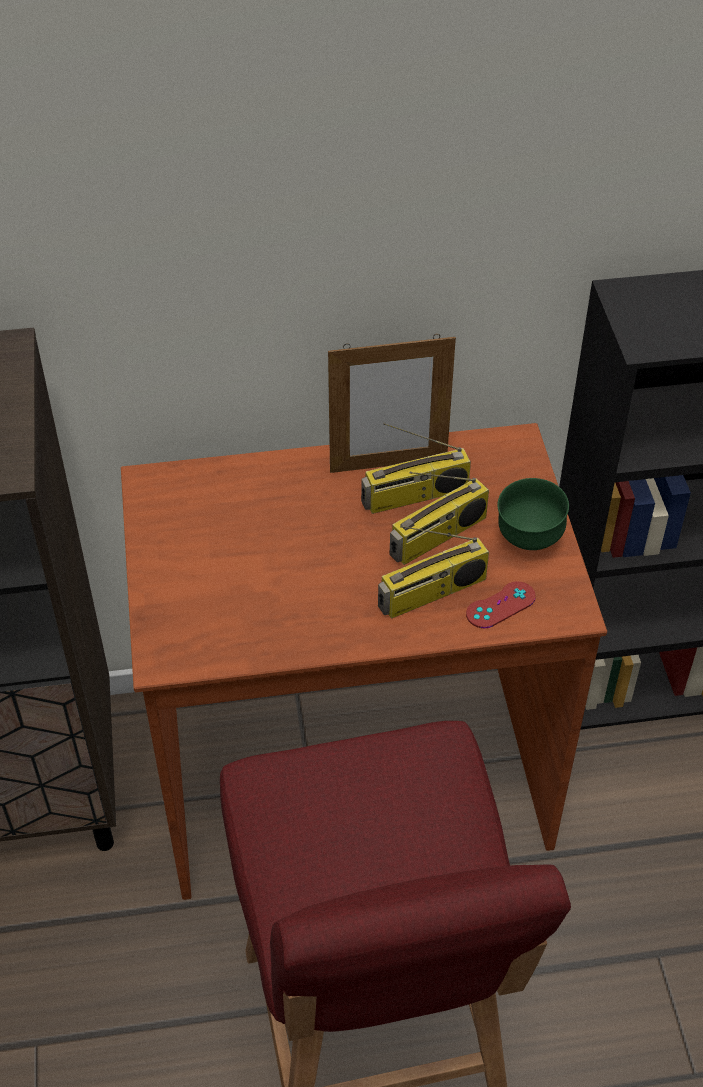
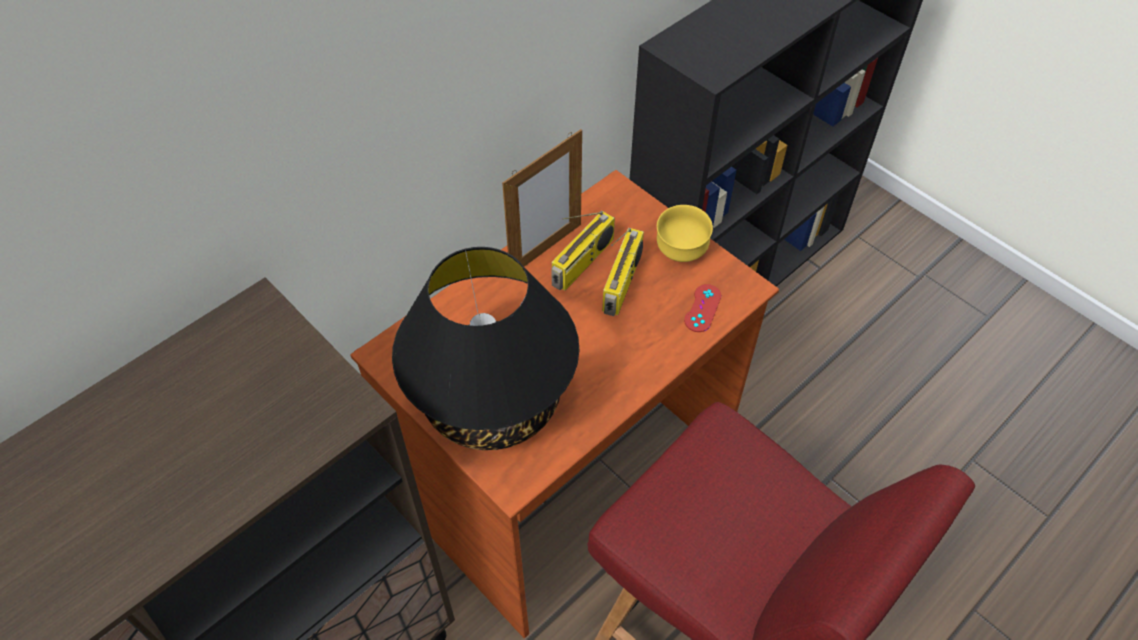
camera: 35 degrees left, 5 degrees up
(208, 576) = (491, 401): none -> black table lamp
(432, 594) = (653, 325): radio -> none
(528, 539) = (680, 253): green bowl -> yellow bowl

